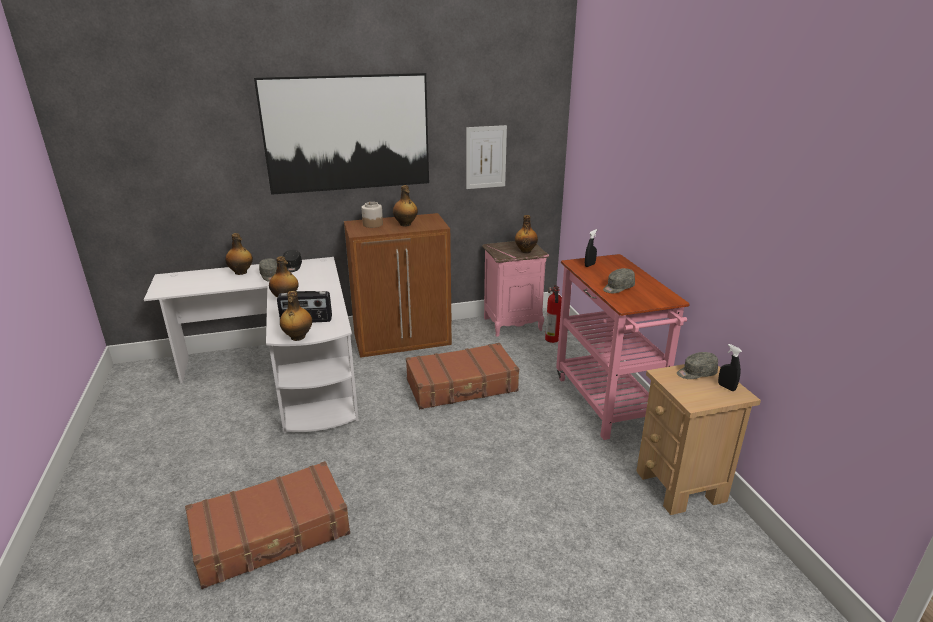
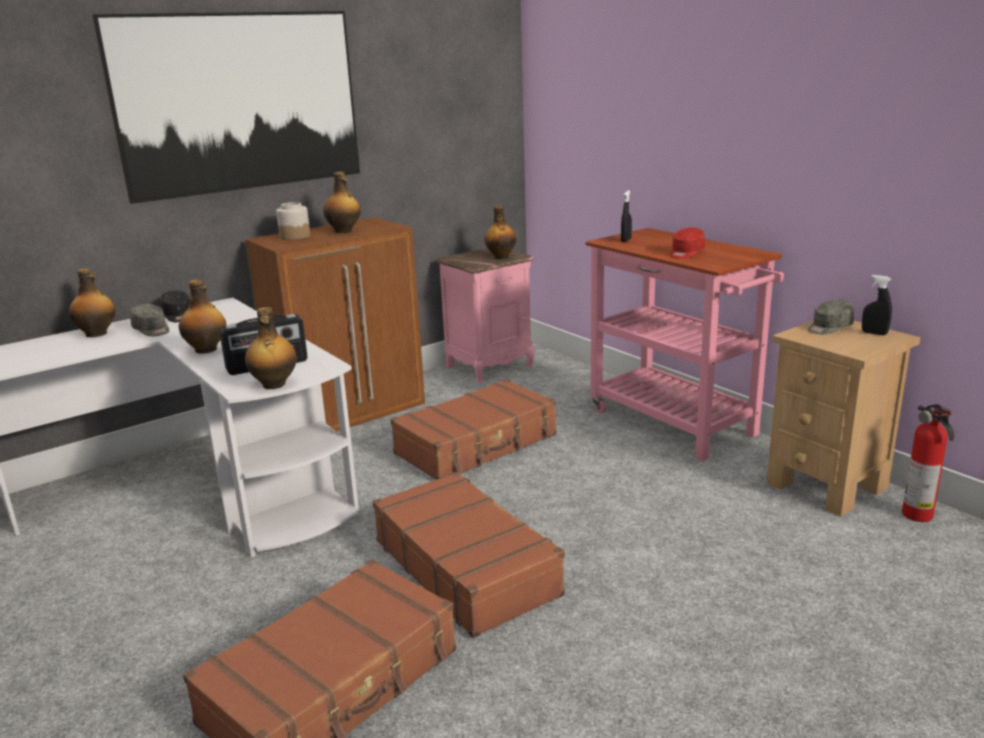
camera: 20 degrees left, 5 degrees down
(394, 477) = (466, 567): none -> brown suitcase
(486, 157) = (429, 133): picture -> none
(552, 339) = (554, 373): fire extinguisher -> fire extinguisher (919, 515)
(618, 288) = (685, 253): grey cap -> red cap

